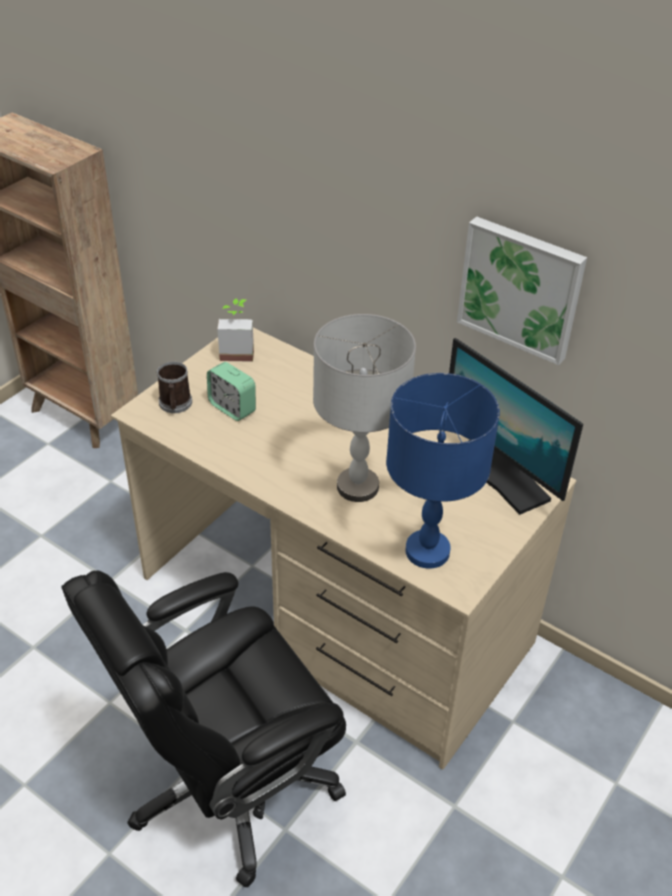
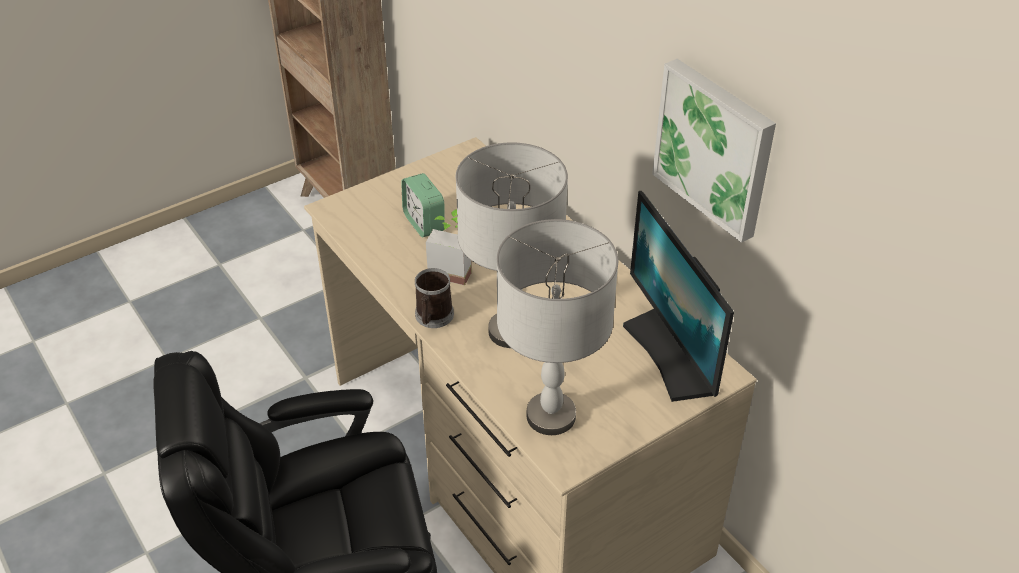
camera: 20 degrees right, 0 degrees up
(175, 405) = (369, 208): mug -> mug (433, 317)
(237, 351) = (457, 167): potted plant -> potted plant (452, 269)
(427, 552) = (551, 417): blue table lamp -> grey table lamp

